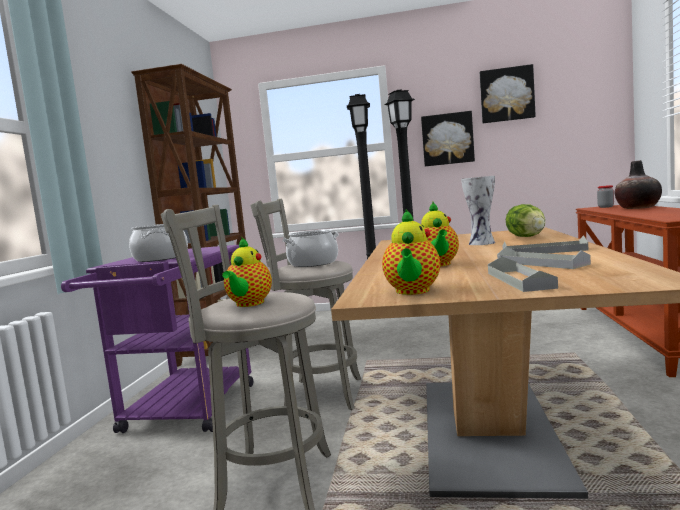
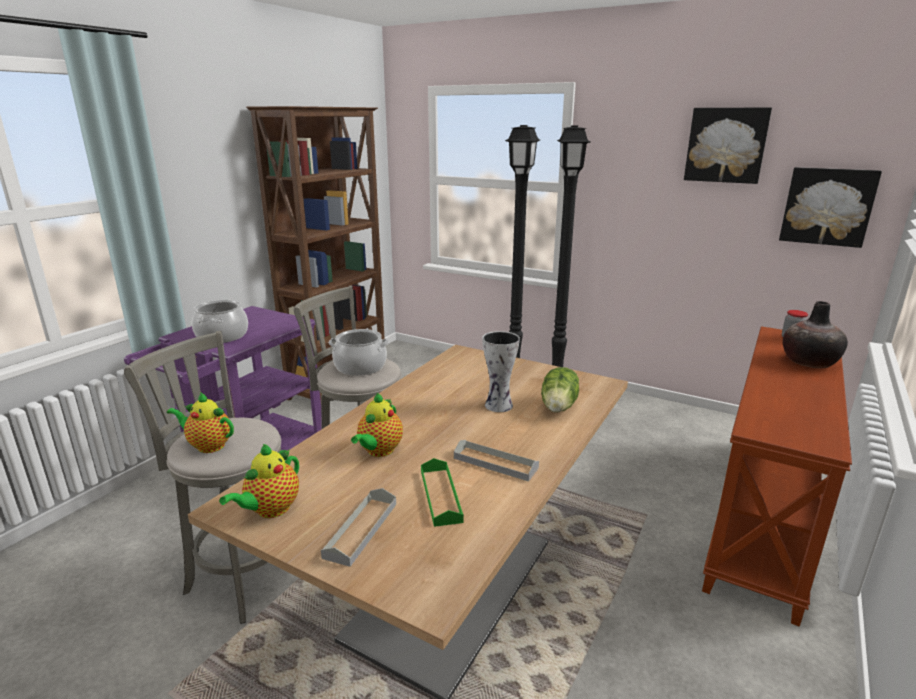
camera: 20 degrees right, 15 degrees up
(249, 304) = (208, 445): teapot -> teapot turned 75 degrees clockwise
(447, 139) = (636, 192): picture -> picture (827, 206)
(541, 263) = (440, 495): grey tray -> green tray

